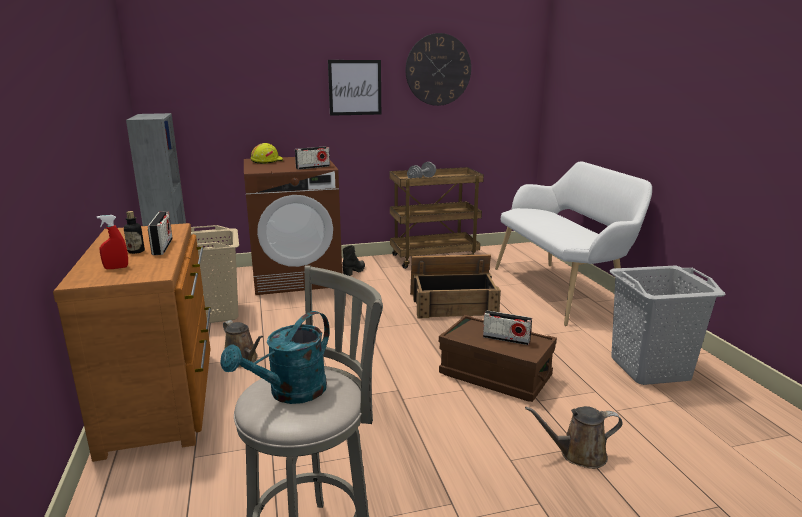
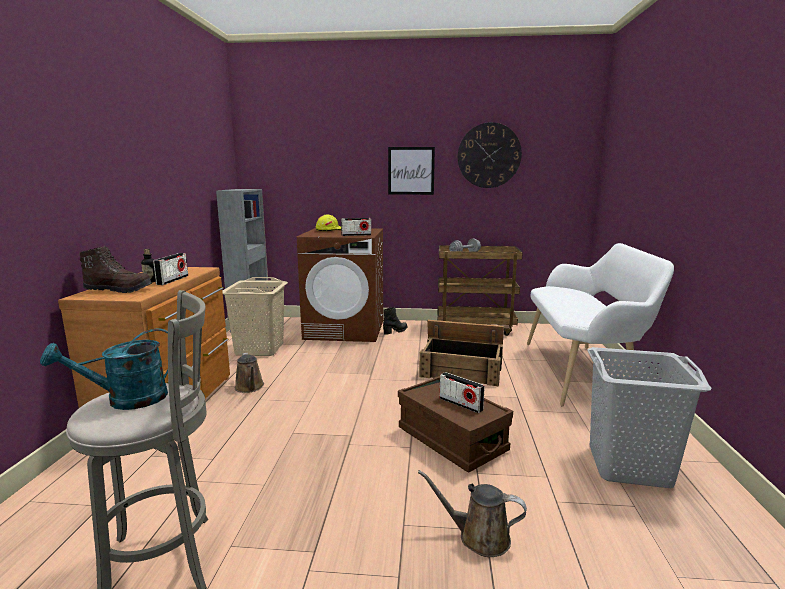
camera: 20 degrees right, 5 degrees down
(116, 268) = (119, 290): red spray bottle -> brown boot

